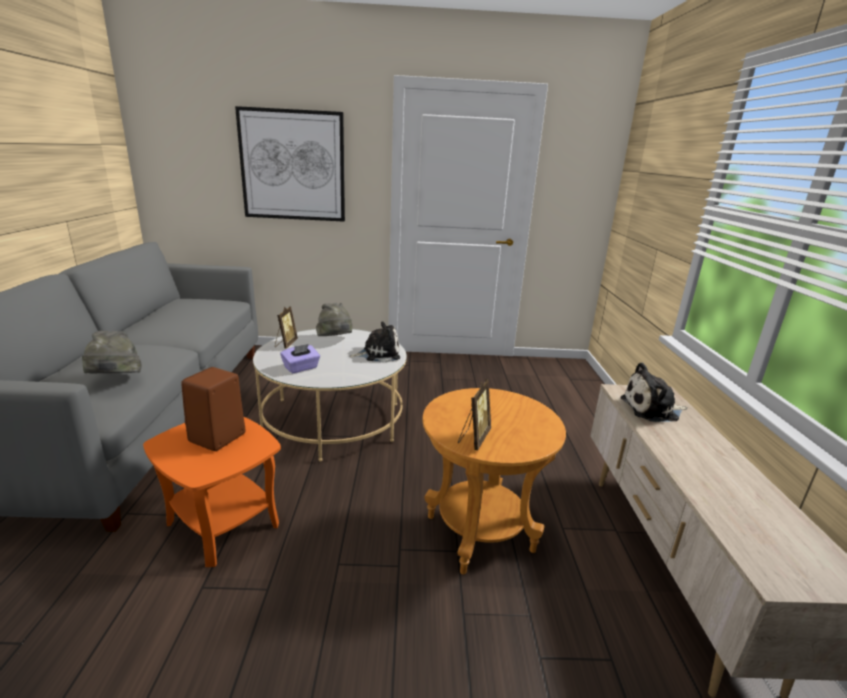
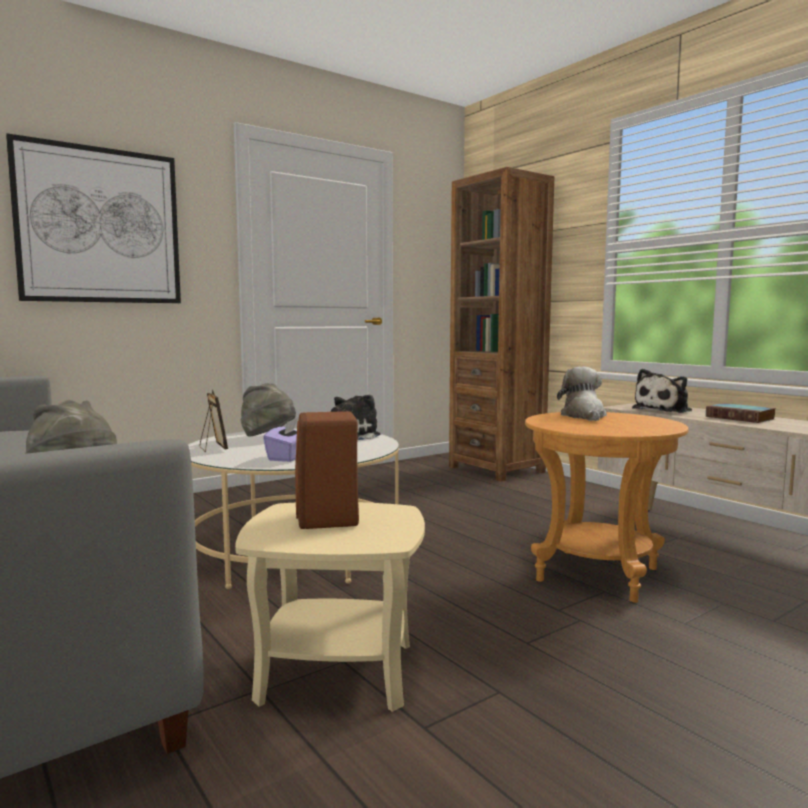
camera: 35 degrees left, 15 degrees down
(223, 524) = (336, 671): orange side table -> beige side table
(473, 438) = (622, 429): picture frame -> none
(501, 404) = (584, 416): none -> plush toy
(581, 390) = (496, 469): none -> brown bookcase
(701, 453) = (741, 418): none -> book

